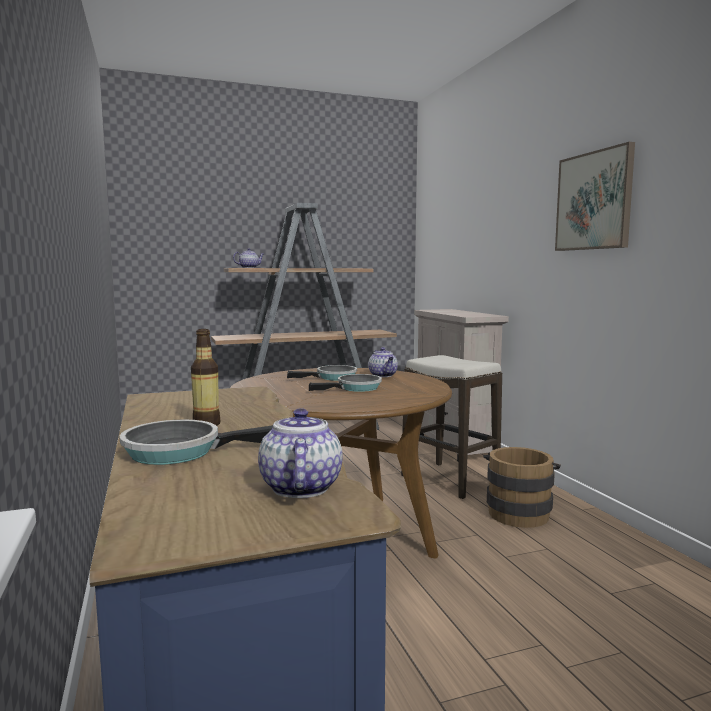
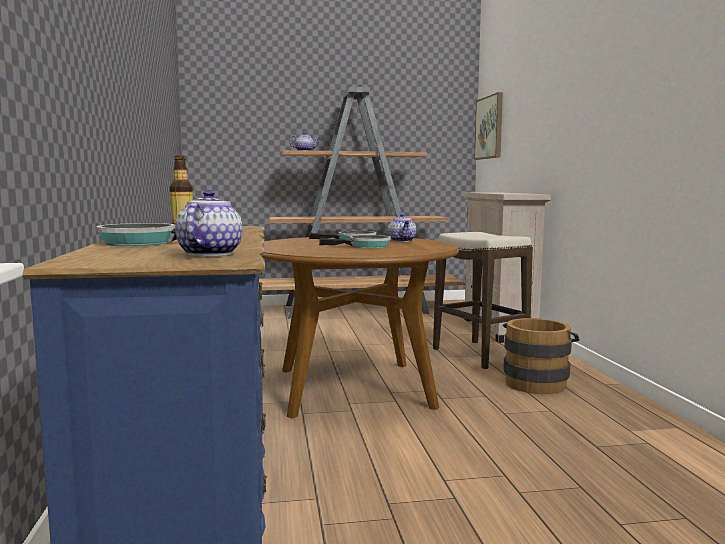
camera: 10 degrees right, 0 degrees up
(594, 201) = (625, 68): picture -> picture (489, 127)

